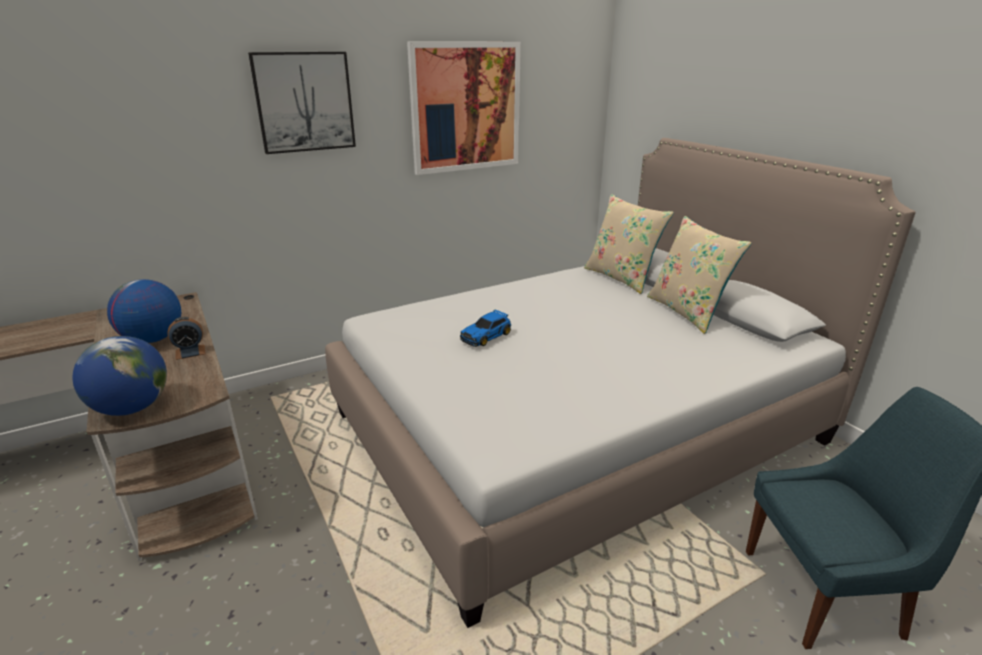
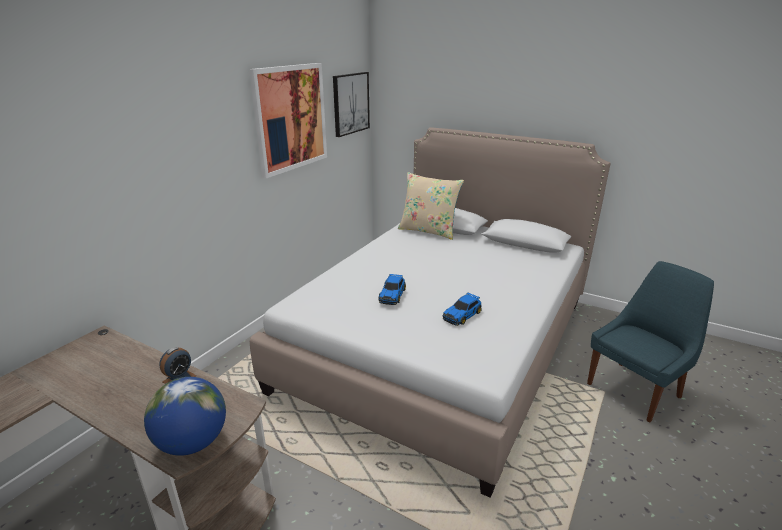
camera: 30 degrees left, 0 degrees up
(153, 339) = (123, 380): globe -> none
(304, 102) = (179, 129): picture -> picture (350, 103)
(546, 381) = (462, 315): none -> toy car
(687, 312) = (490, 245): beige pillow -> none

